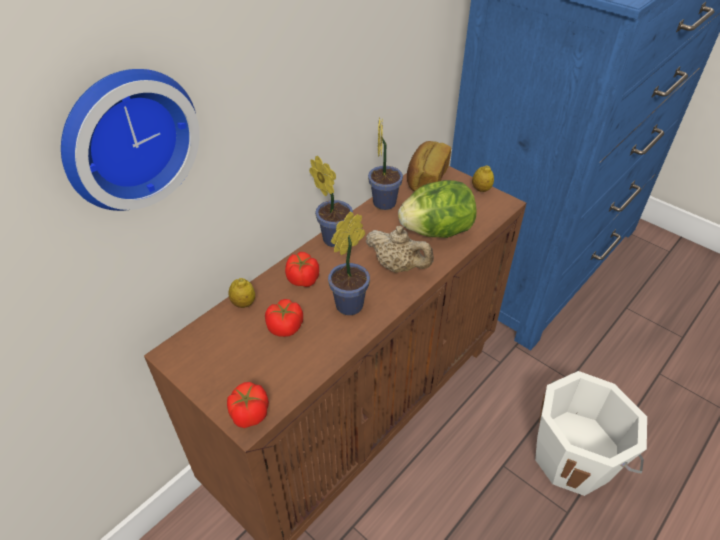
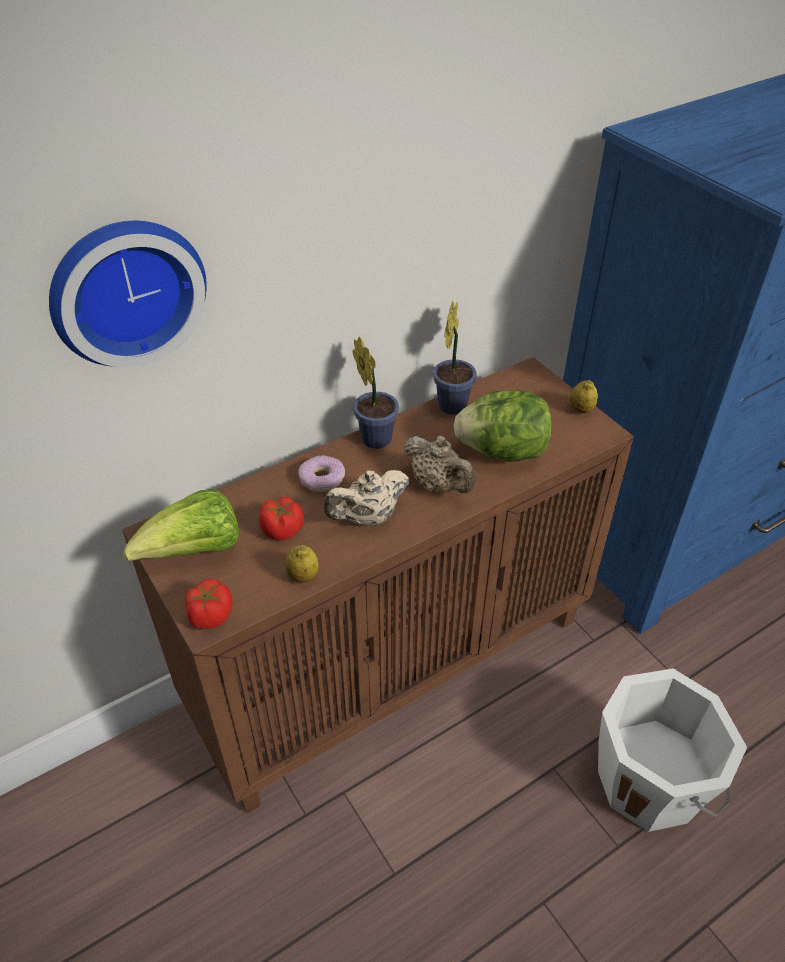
camera: 15 degrees right, 0 degrees up
(216, 361) = (195, 551): none -> lettuce
(243, 303) = (246, 494): lemon -> lemon (303, 576)
(303, 279) = (322, 479): tomato -> donut
(352, 303) = (368, 518): potted plant -> beige teapot
(426, 179) = (516, 385): bread -> none

